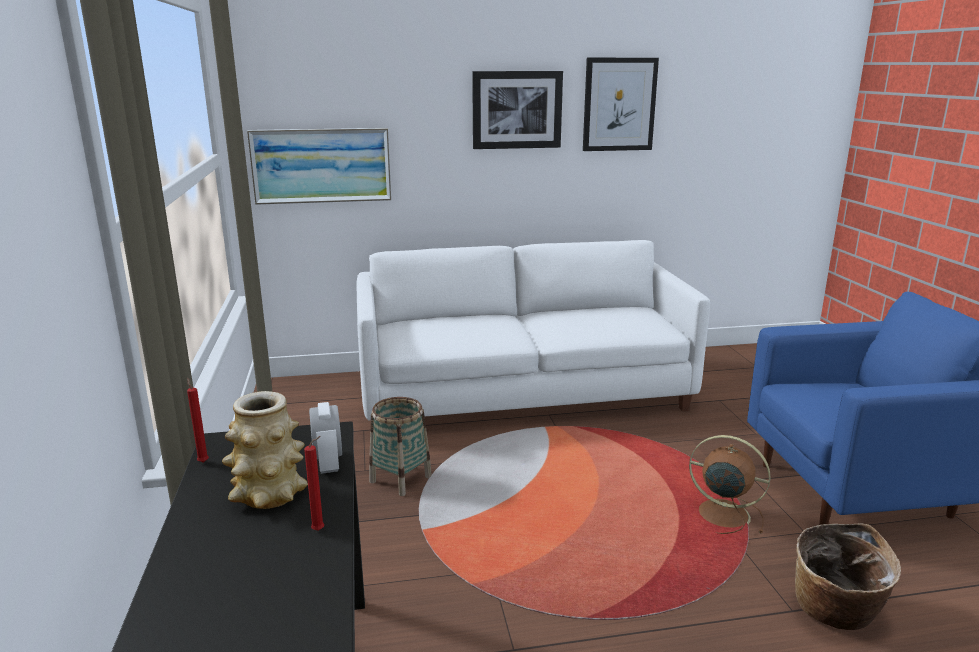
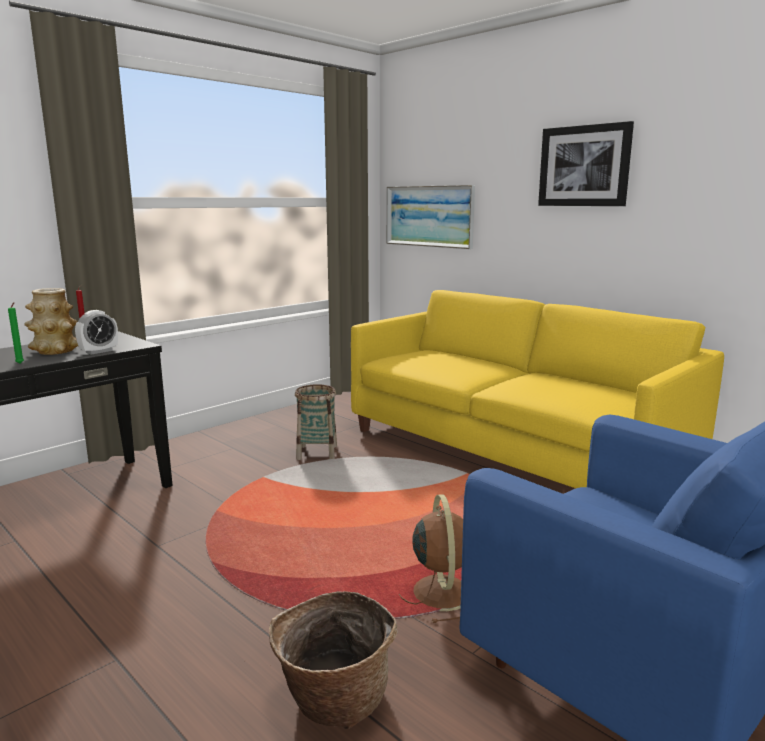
camera: 55 degrees right, 5 degrees down
(320, 530) = (20, 364): red candle -> green candle
(522, 391) = (513, 449): white sofa -> yellow sofa
(619, 104) = (702, 156): picture -> none

